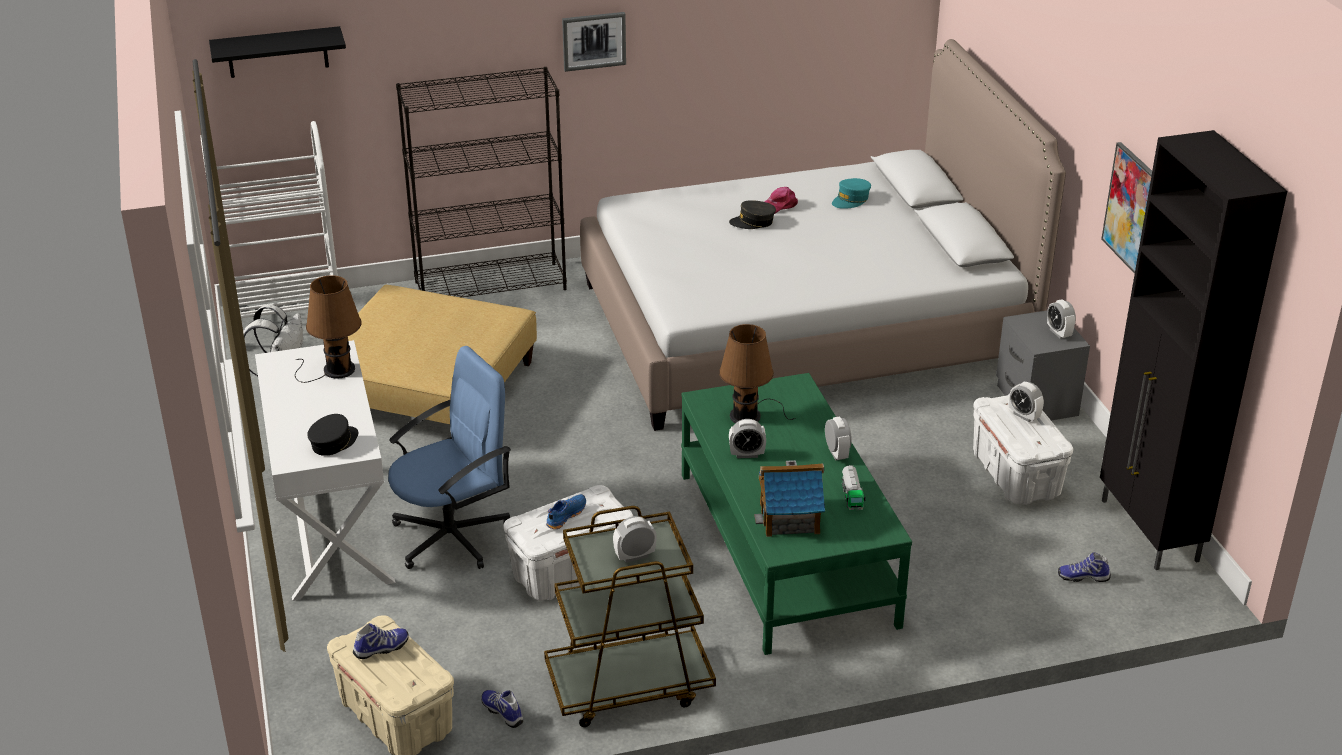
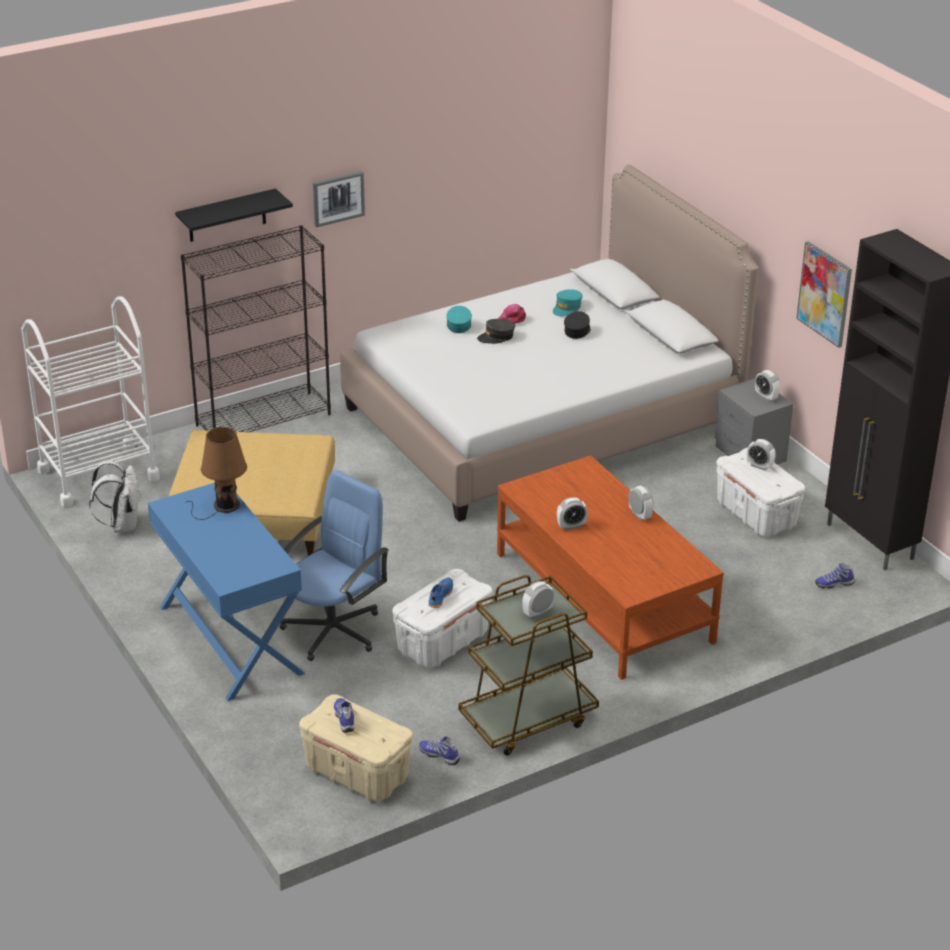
camera: 15 degrees left, 0 degrees up
(277, 52) = (82, 240): black shelf -> black shelf (227, 216)
(331, 528) = (229, 640): white desk -> blue desk
(334, 442) = (255, 563): black cap -> black cap (577, 331)
(381, 649) = (345, 719): shoe -> shoe turned 60 degrees counterclockwise
(715, 203) = (458, 325): none -> turquoise cap
(748, 415) = (559, 496): brown table lamp -> none
(785, 547) = (602, 597): green coffee table -> brown coffee table
(790, 518) = (626, 569): toy house -> none
(851, 496) = (665, 546): toy truck -> none

